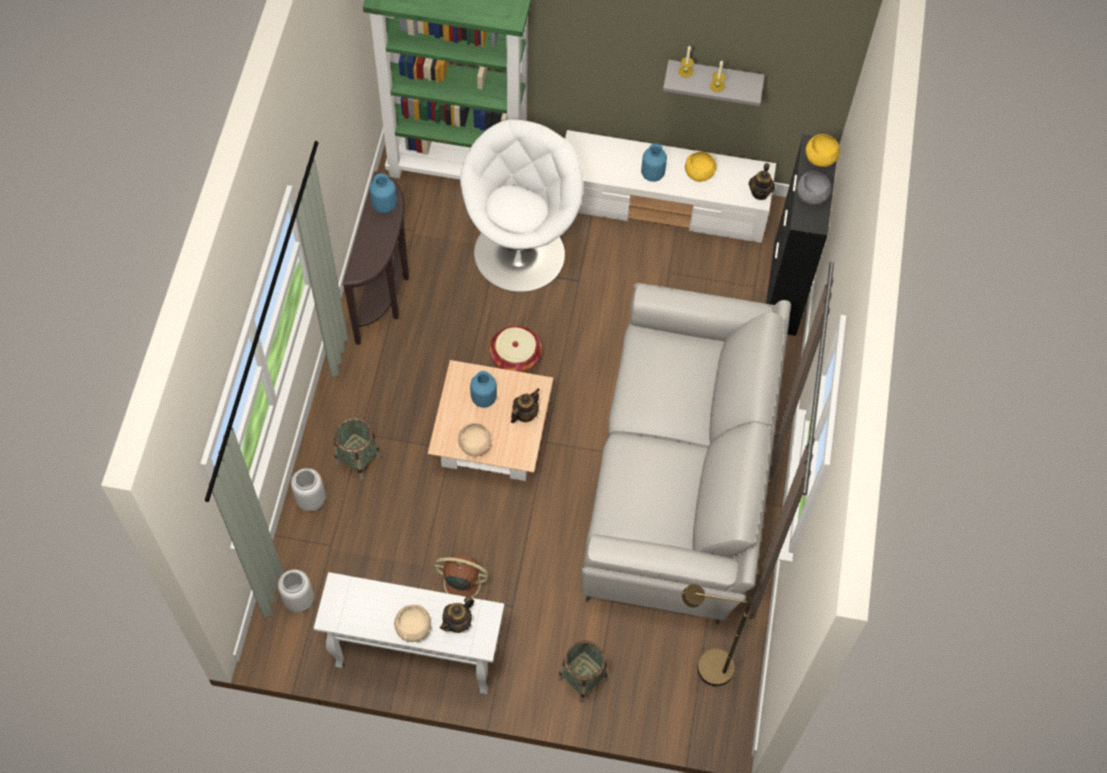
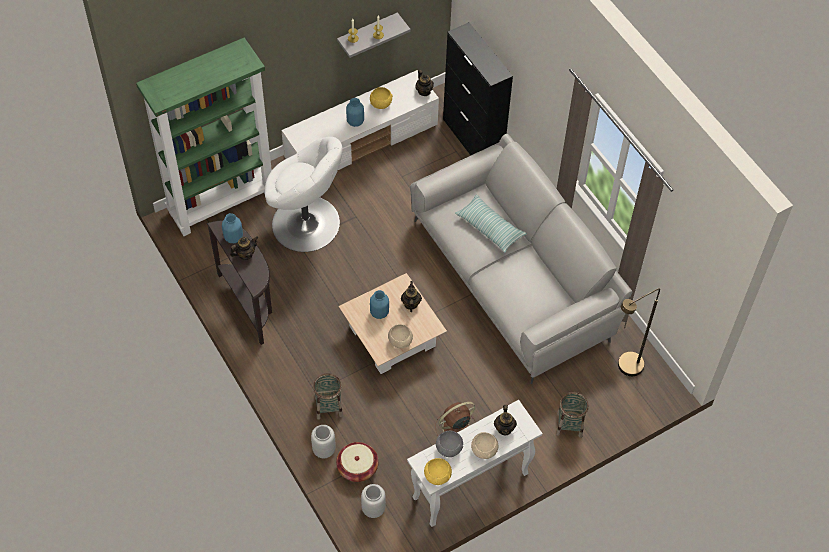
camera: 40 degrees left, 5 degrees down
(378, 231) = (245, 254): none -> teapot
(515, 357) = (362, 283): basket -> basket (357, 467)
(520, 252) = (306, 224): white armchair -> white armchair turned 135 degrees clockwise
(679, 394) = (490, 228): none -> pillow
(812, 196) = (485, 60): grey bowl -> grey bowl (449, 448)
(820, 159) = (469, 38): yellow bowl -> yellow bowl (437, 476)

